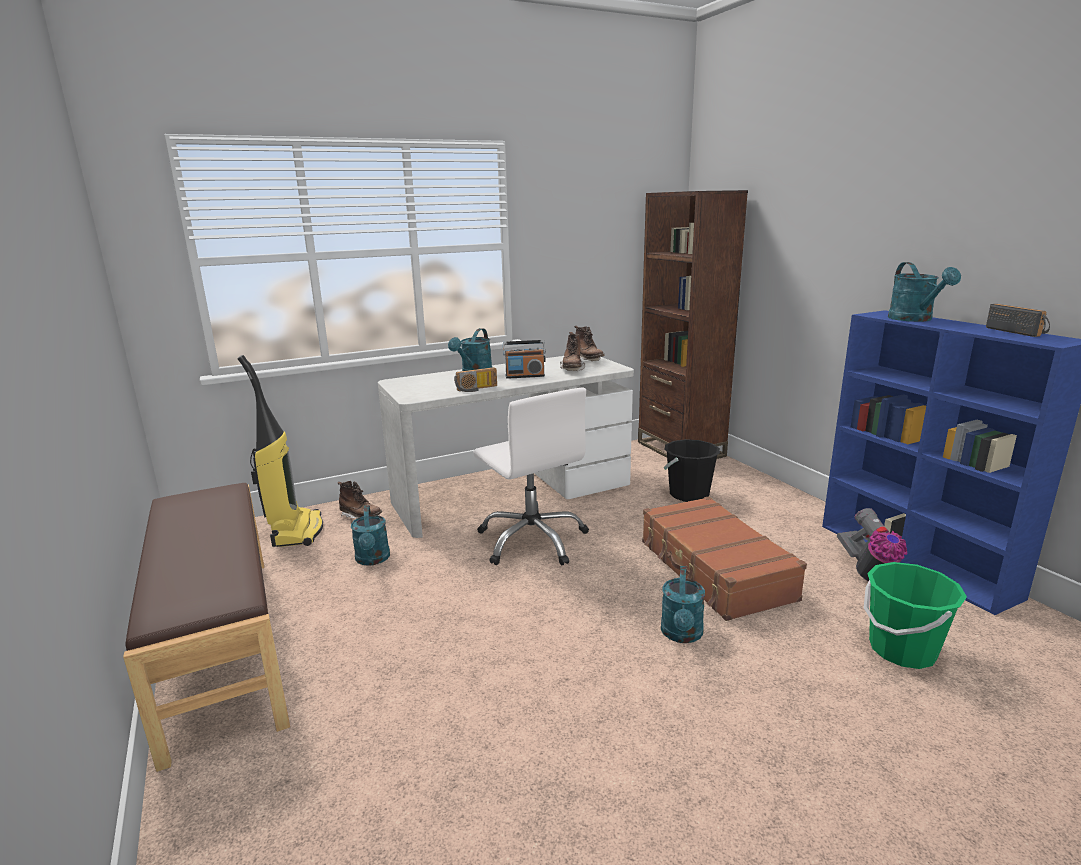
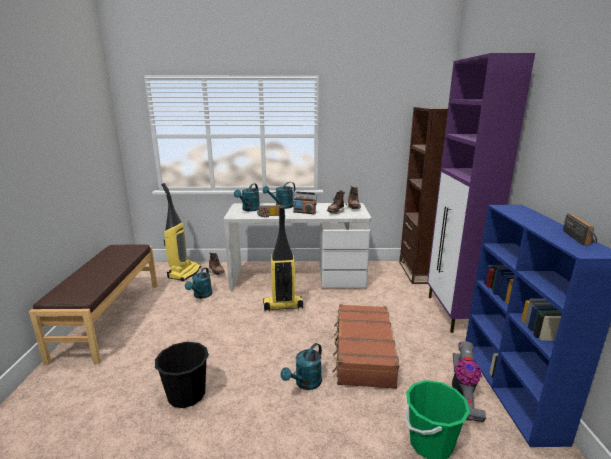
camera: 25 degrees right, 0 degrees up
(532, 540) = (282, 306): white office chair -> vacuum cleaner
(689, 494) = (397, 302): black bucket -> black bucket (186, 395)
(770, 492) = (452, 314): none -> purple cabinet
(915, 319) = (523, 215): turquoise watering can -> turquoise watering can (249, 210)

